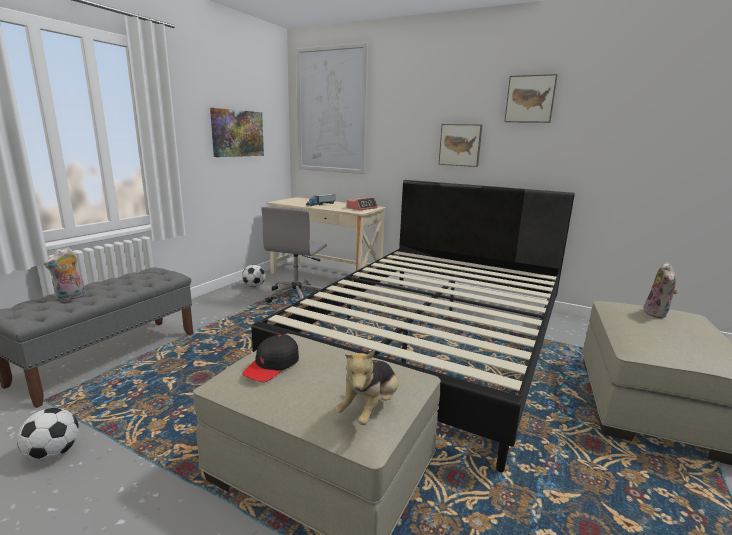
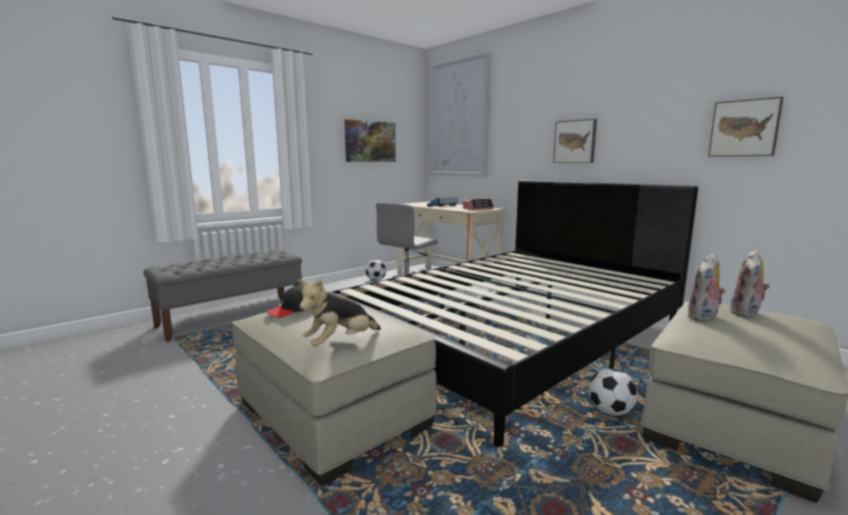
camera: 20 degrees right, 5 degrees down
(53, 453) = (158, 369): football -> football (610, 412)
(71, 298) = (205, 263): plush toy -> plush toy (703, 318)
(530, 99) = (646, 87): picture -> picture (744, 128)

